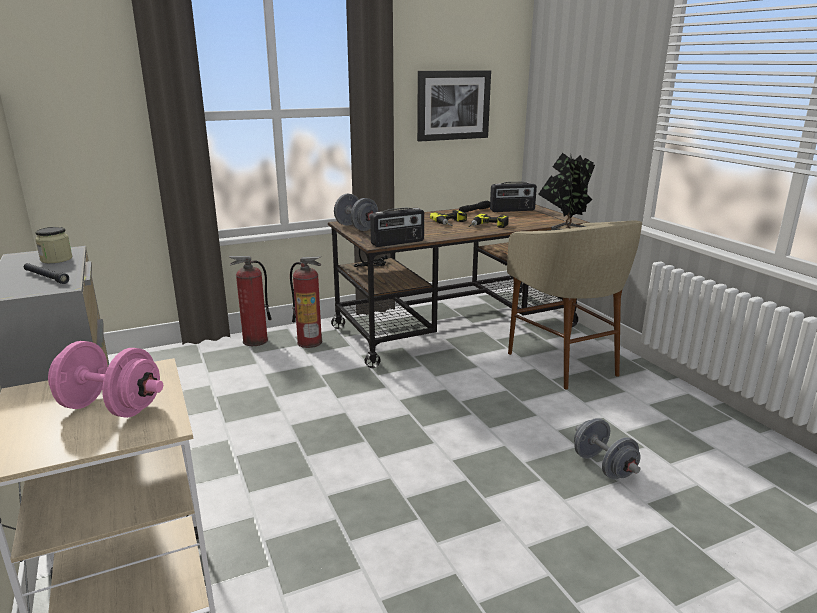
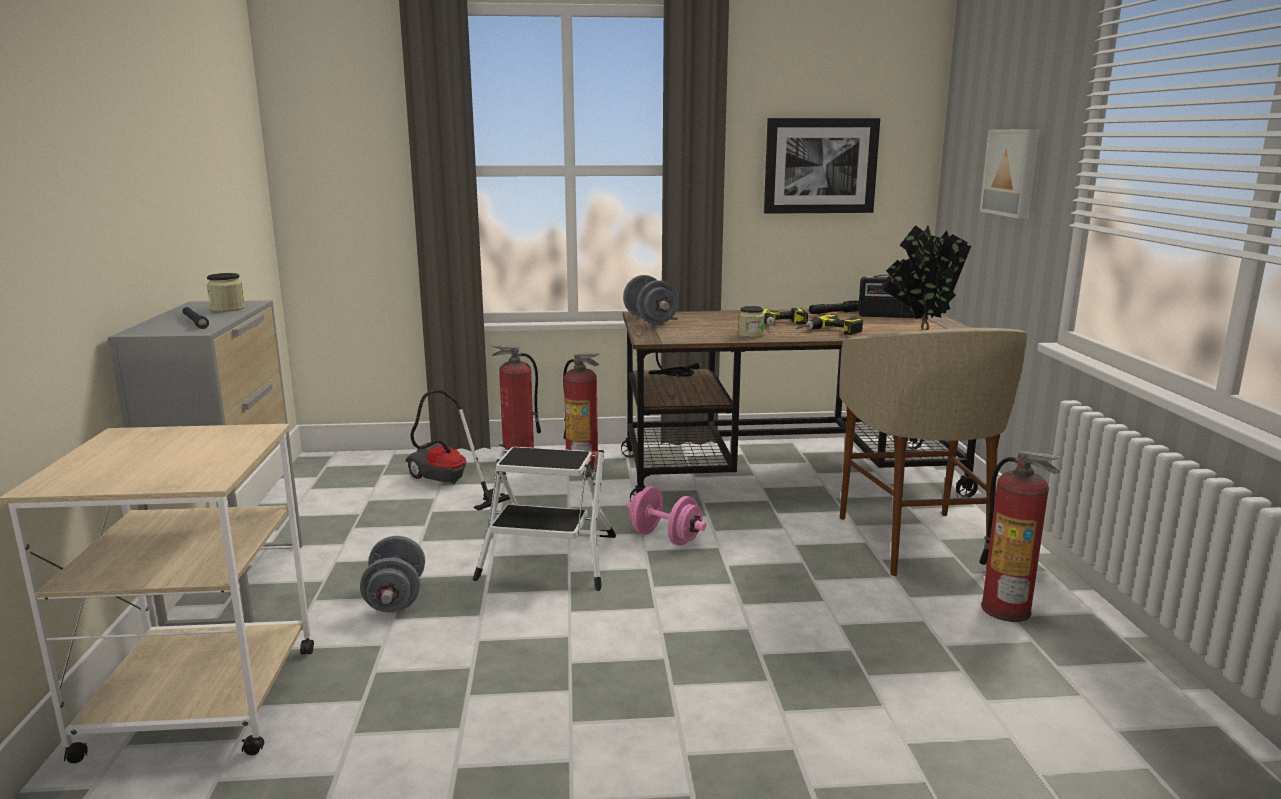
camera: 20 degrees right, 5 degrees down
(111, 408) = (179, 457): pink dumbbell -> pink dumbbell (665, 538)
(213, 371) = (447, 484): none -> vacuum cleaner
(335, 419) = (550, 558): none -> step ladder
(398, 243) = (682, 340): radio -> none
(439, 234) = (751, 335): none -> jar
(596, 111) = (1013, 172): none -> picture
(603, 466) = (874, 682): grey dumbbell -> grey dumbbell (395, 598)
(642, 400) = (1006, 609): none -> fire extinguisher

